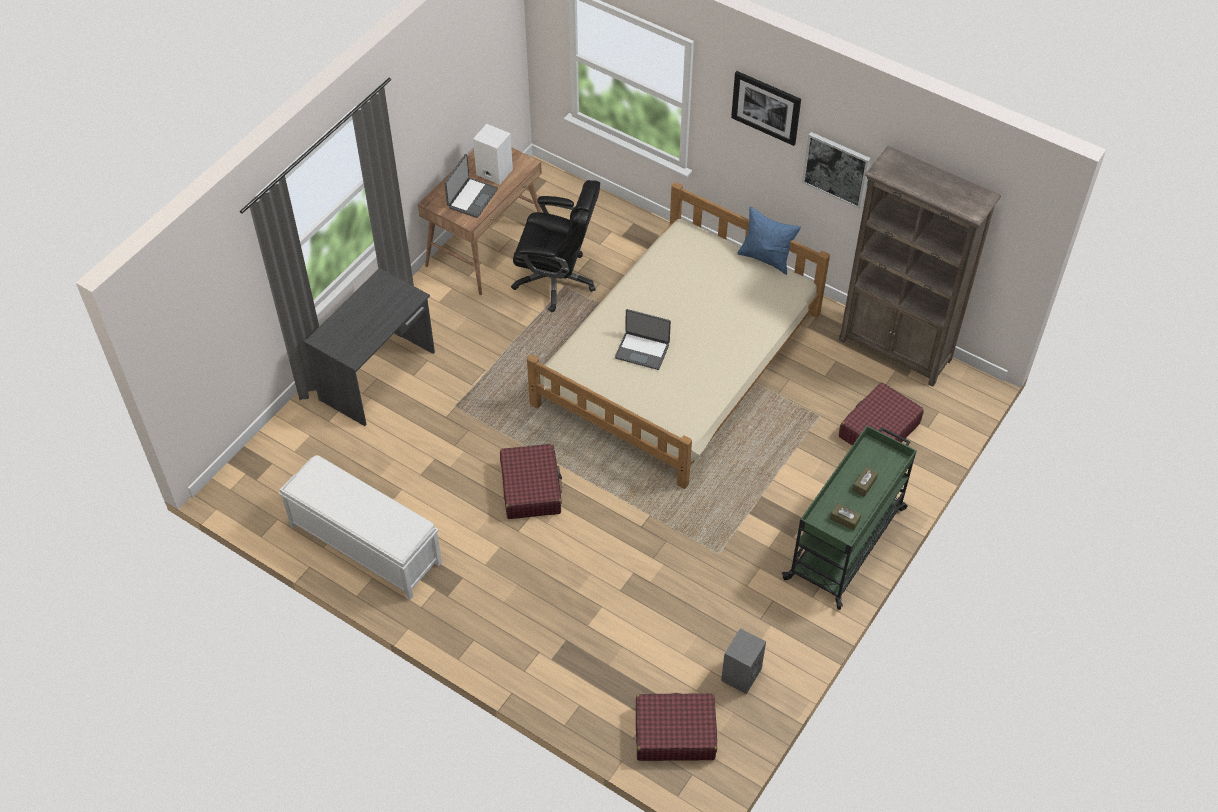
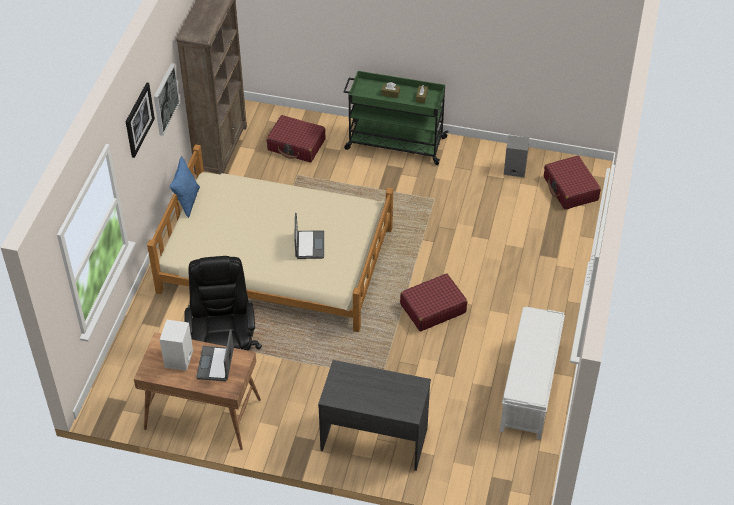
camera: 110 degrees left, 5 degrees down
(471, 198) = (216, 364): laptop -> laptop turned 90 degrees counterclockwise

